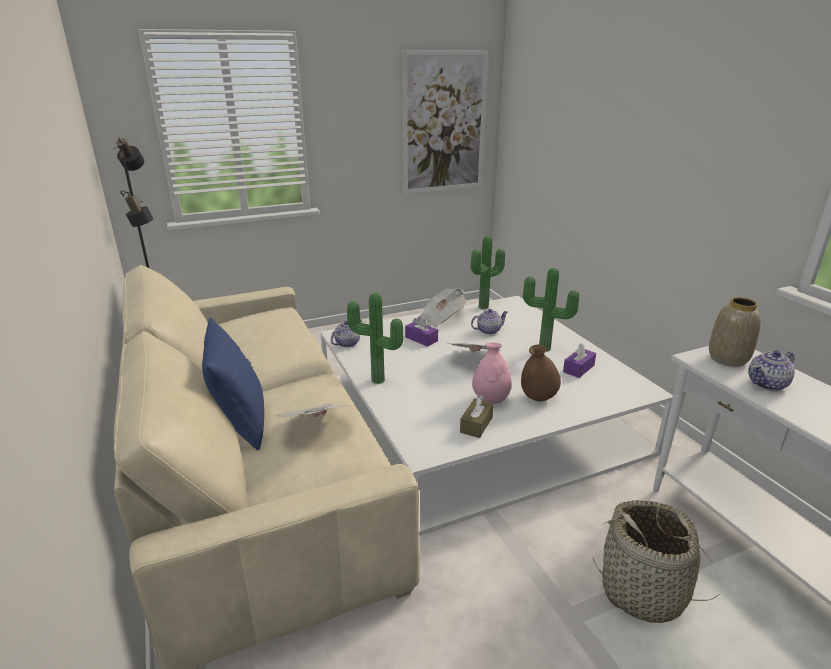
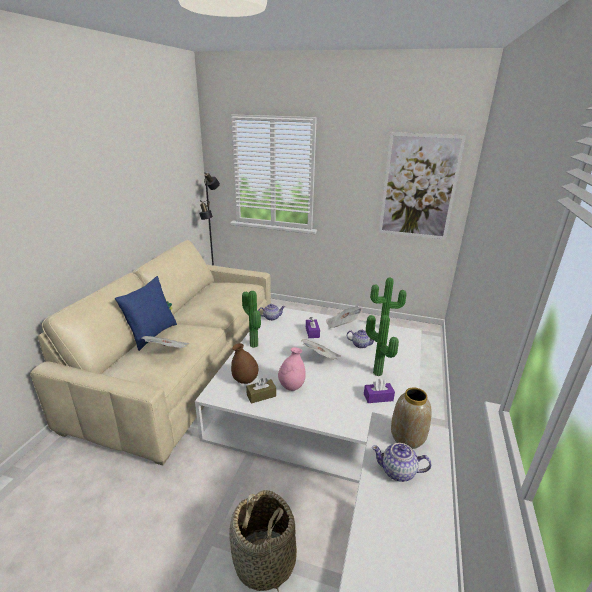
camera: 40 degrees right, 0 degrees up
(538, 398) = (320, 400): brown vase -> brown vase (245, 380)

